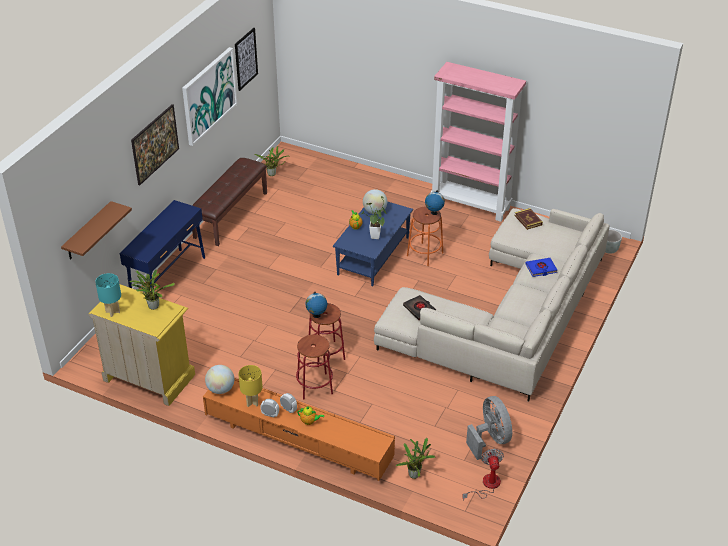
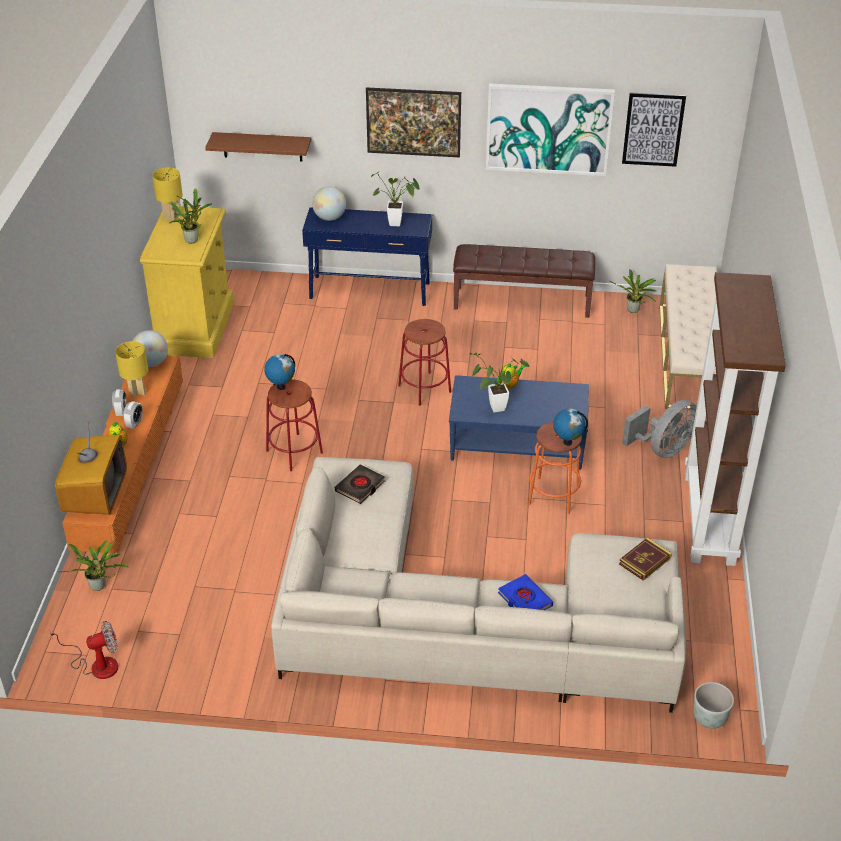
camera: 70 degrees right, 0 degrees up
(113, 312) = (172, 218): turquoise table lamp -> yellow table lamp
(175, 216) = (398, 224): none -> potted plant
(315, 386) = (230, 457): red stool -> red stool (424, 389)
(330, 168) = (688, 357): none -> beige bench
(357, 440) = (95, 494): none -> television
(374, 211) = (555, 394): globe -> globe (329, 218)
(471, 204) = (710, 519): pink bookcase -> brown bookcase
(490, 439) = (186, 650): grey fan -> grey fan (663, 449)

